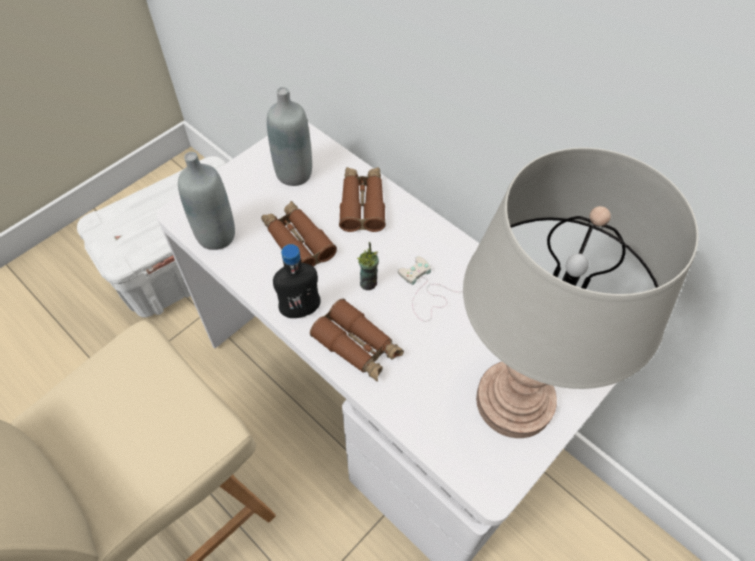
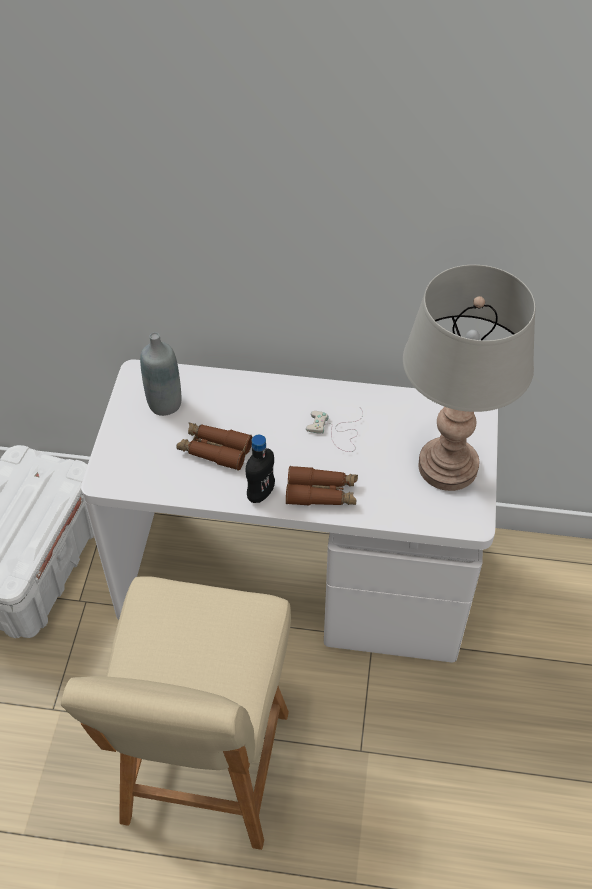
camera: 35 degrees left, 5 degrees down
(216, 236) = (148, 480): grey bottle -> none
(362, 204) = (238, 398): brown binoculars -> none
(368, 283) = (292, 449): cup -> none

